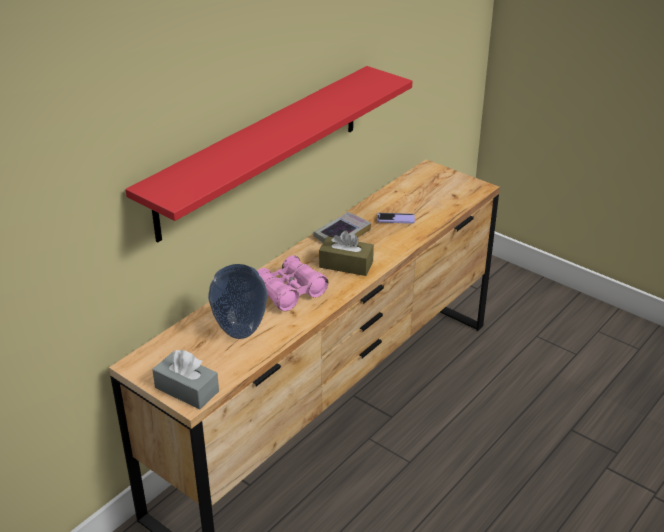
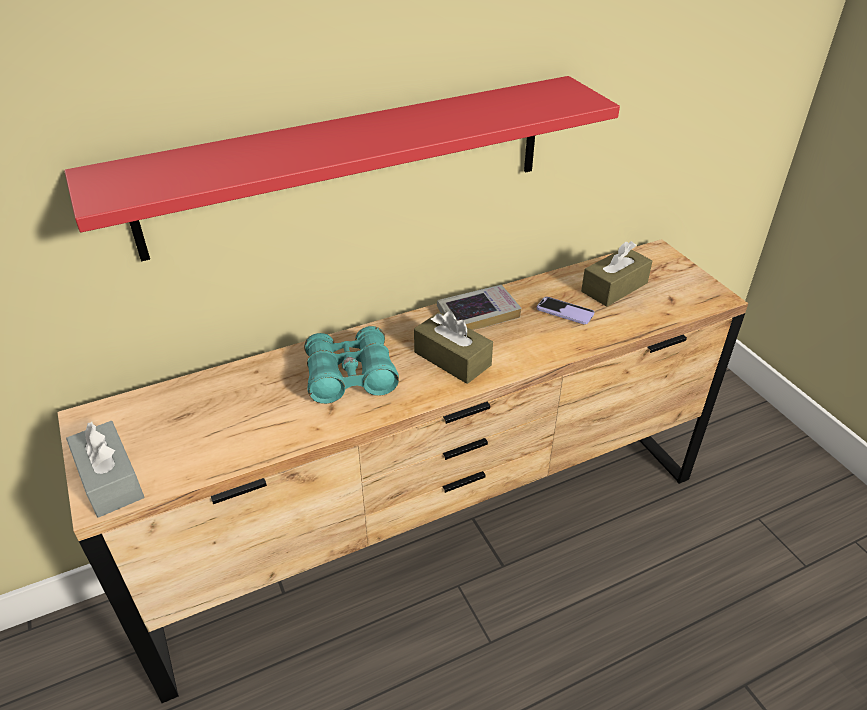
camera: 25 degrees right, 5 degrees up
(240, 331) = (245, 414): vase -> none
(290, 292) = (350, 377): pink binoculars -> turquoise binoculars
(416, 197) = (614, 287): none -> brown tissue box

